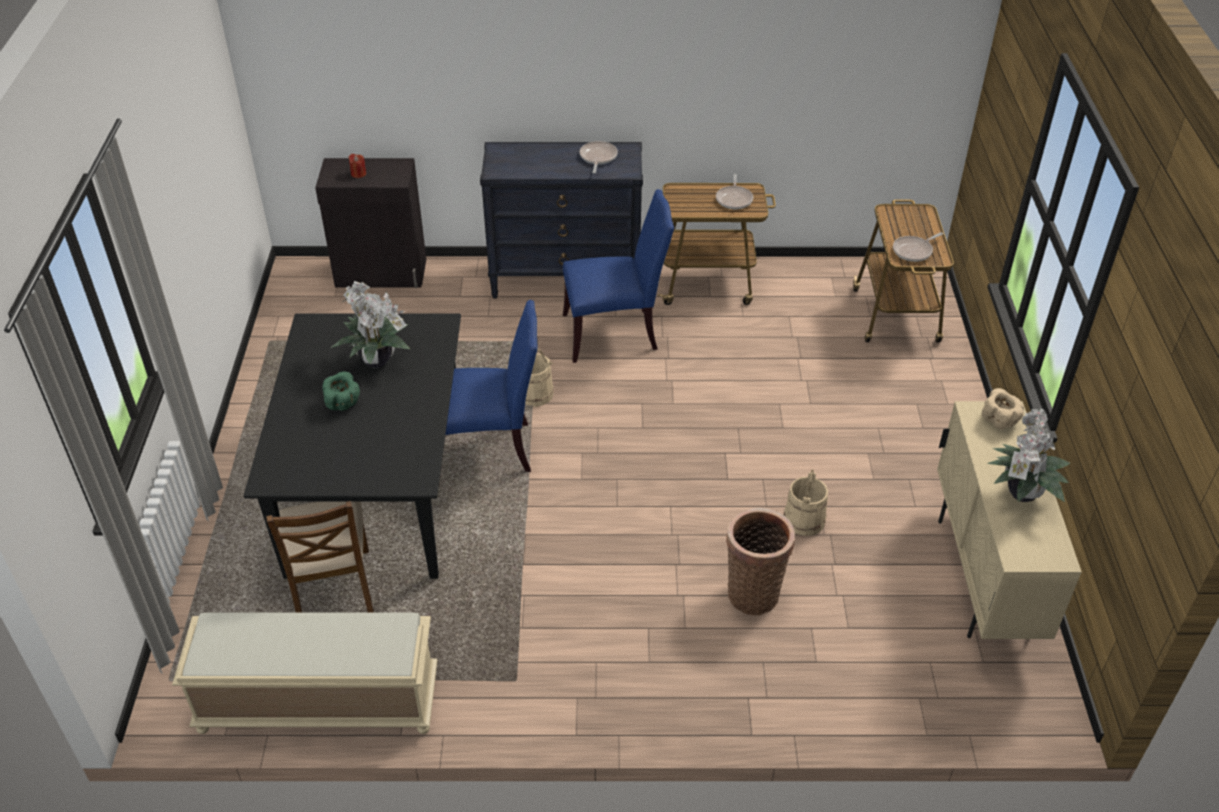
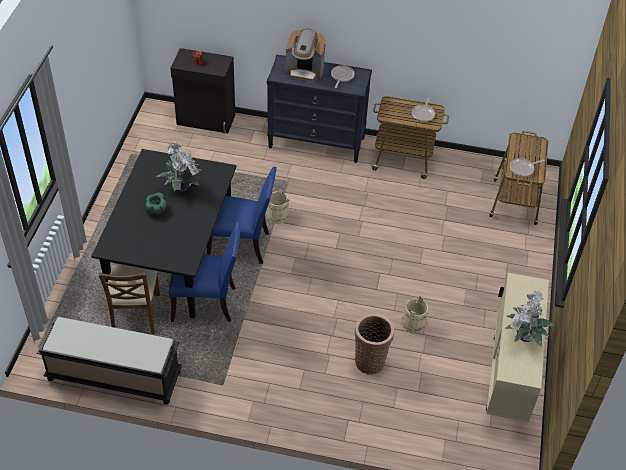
camera: 10 degrees right, 5 degrees up
(317, 703) = (113, 376): beige bench -> black bench
(537, 158) = (305, 71): none -> coffee machine
(615, 333) = (336, 184): blue chair -> blue chair (207, 303)
(1000, 420) = (530, 289): beige bowl -> none

